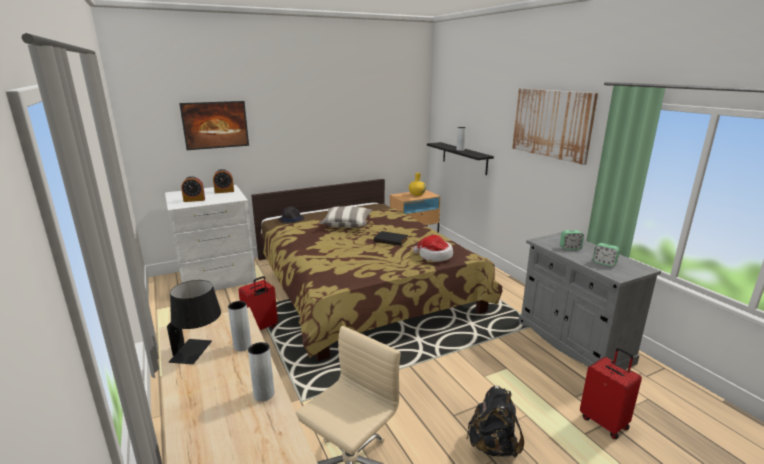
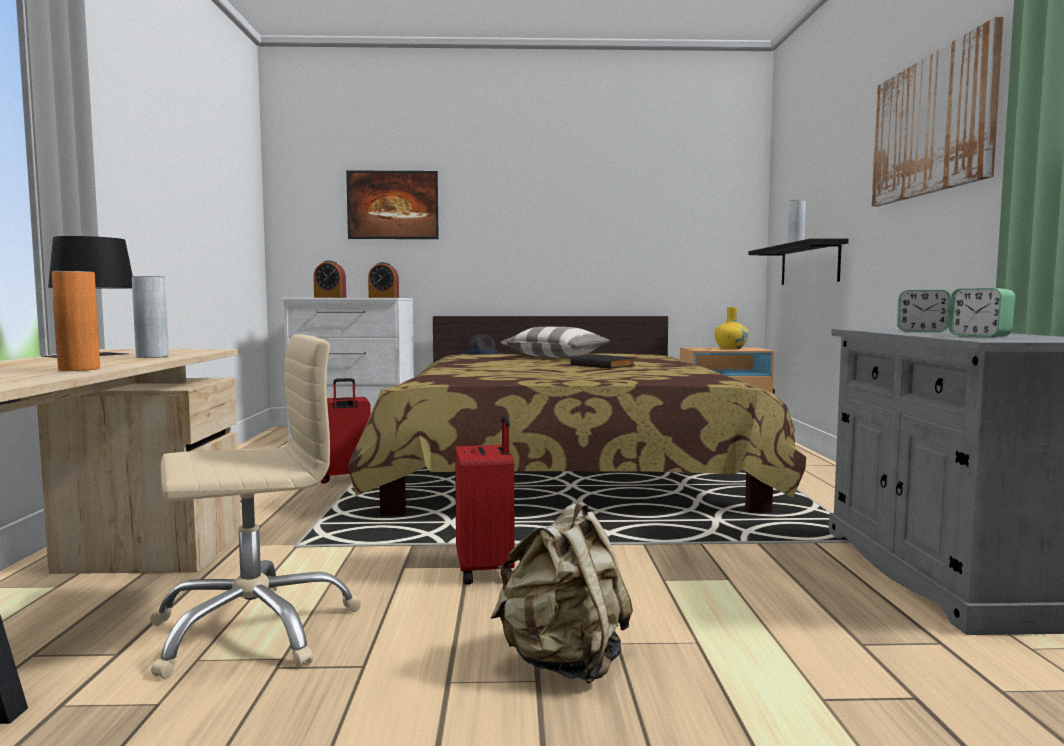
camera: 25 degrees right, 15 degrees down
(264, 394) = (79, 369): grey vase -> orange vase
(434, 256) = (655, 376): hat -> none
(492, 445) = (563, 662): black backpack -> beige backpack
(604, 422) = (903, 695): red suitcase -> red suitcase (486, 570)

